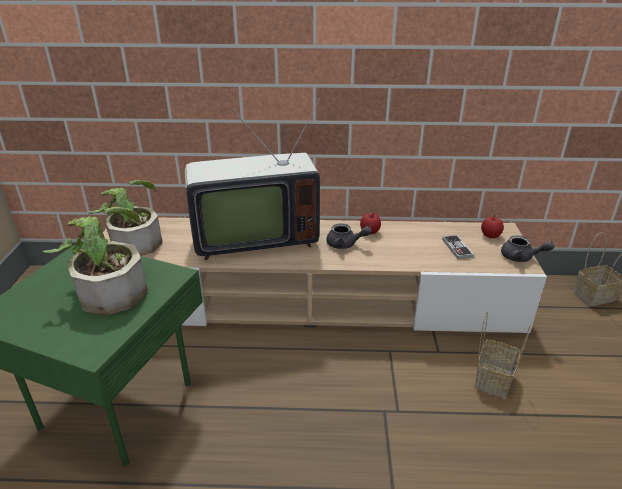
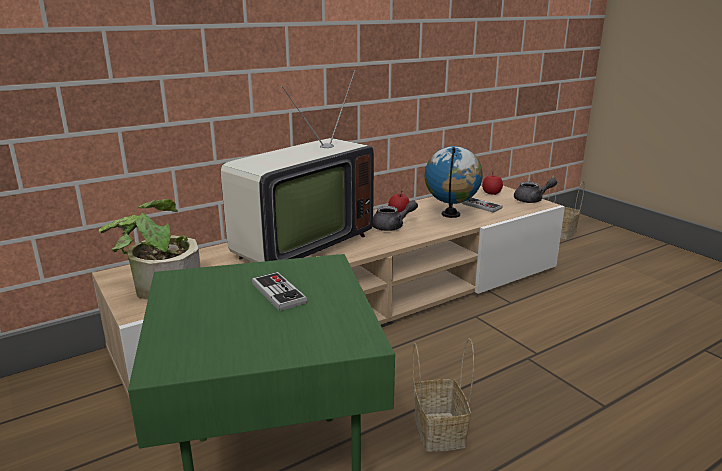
camera: 35 degrees left, 10 degrees down
(110, 289) = (278, 293): potted plant -> game controller
(413, 248) = (451, 215): none -> globe
(492, 378) = (568, 304): basket -> basket (437, 430)

